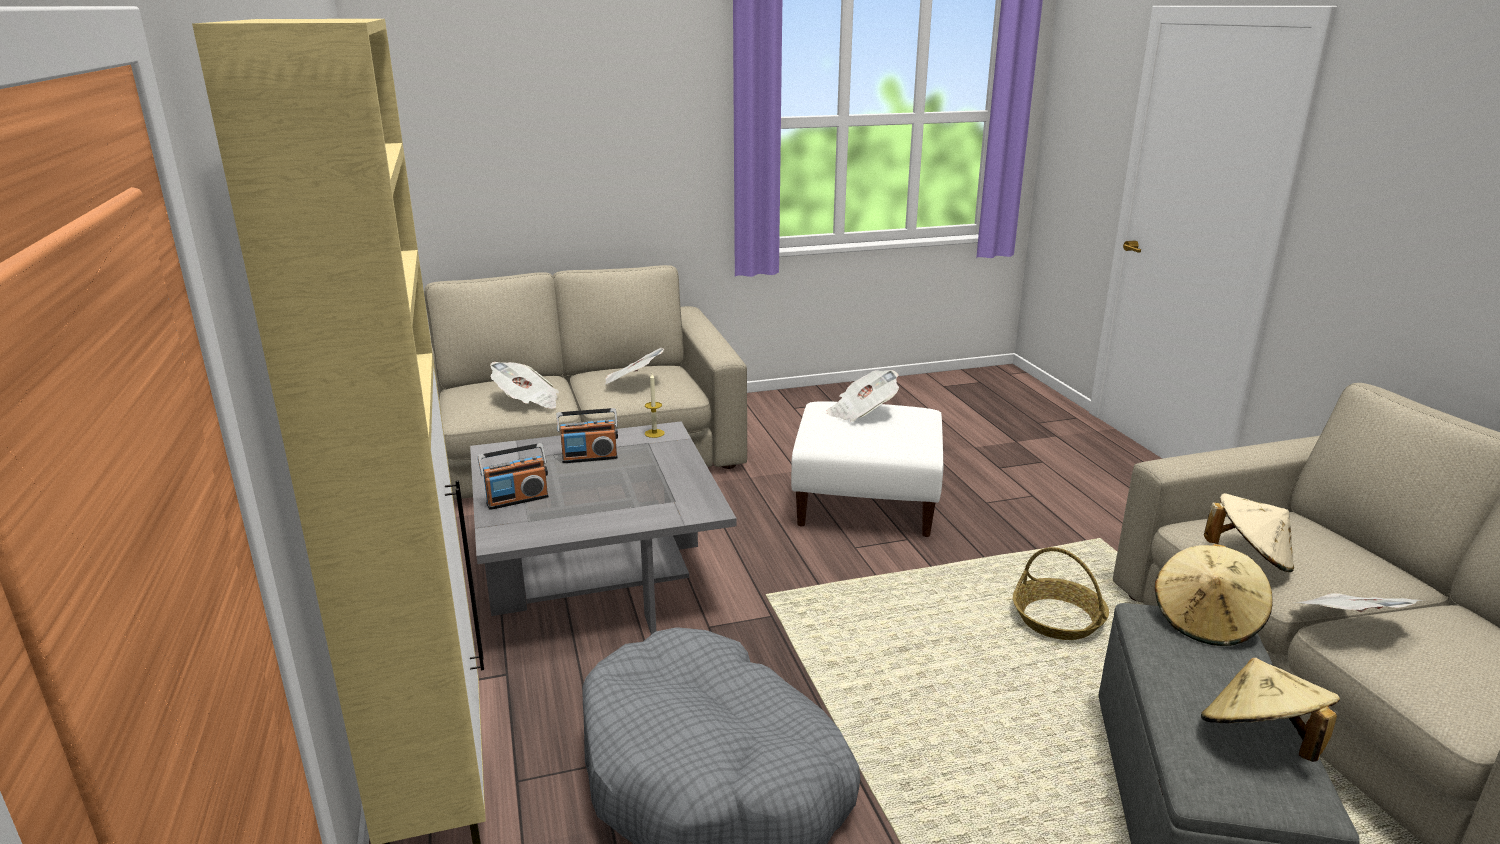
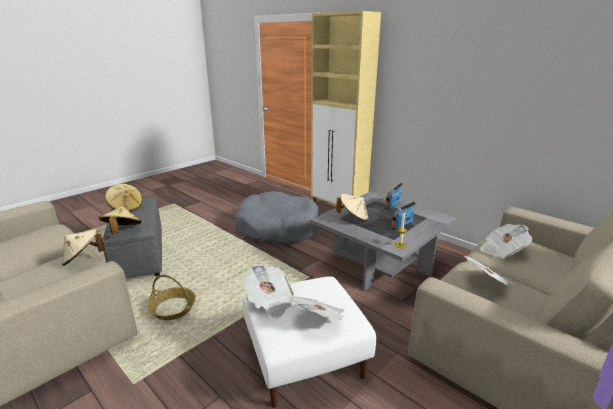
camera: 150 degrees right, 0 degrees up
(646, 496) = (353, 217): none -> beige hat
(1349, 624) = (61, 247): newspaper -> newspaper (270, 301)

